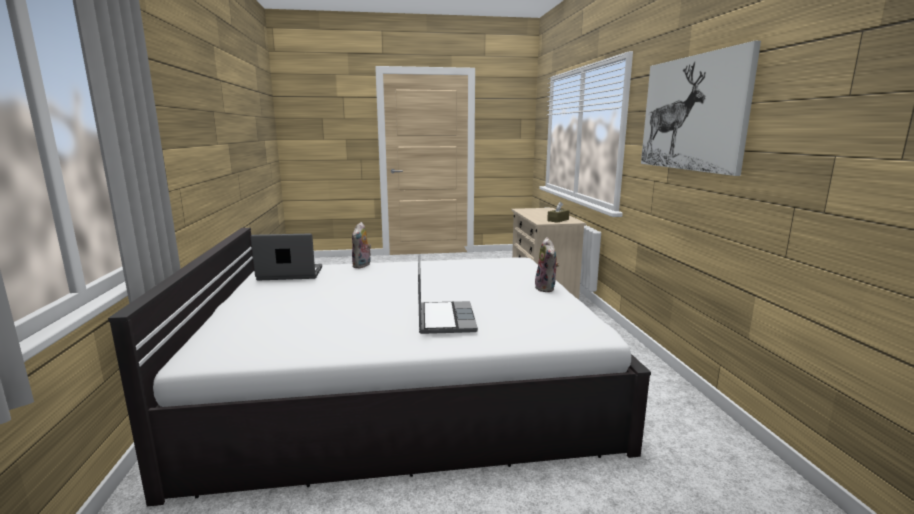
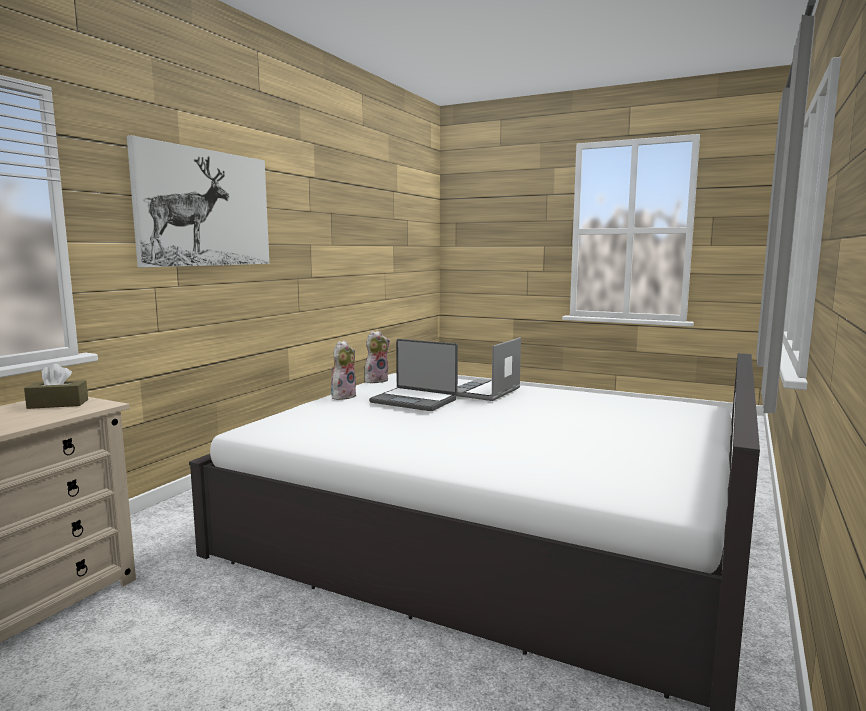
camera: 145 degrees left, 5 degrees down
(290, 274) = (630, 477): laptop -> laptop (414, 400)
(362, 266) = (490, 470): plush toy -> plush toy (376, 380)

